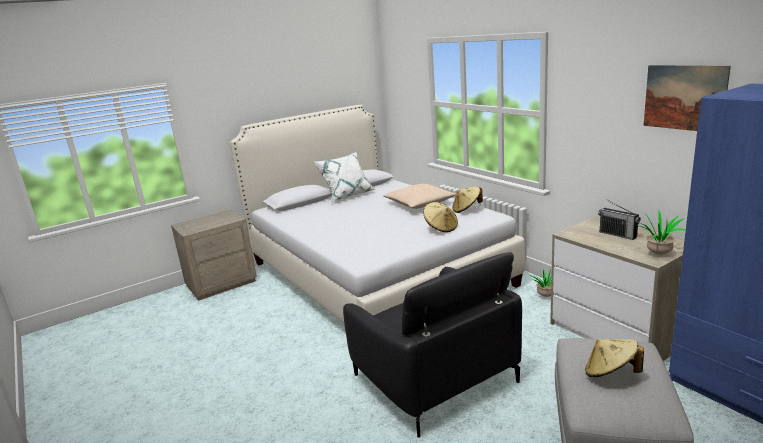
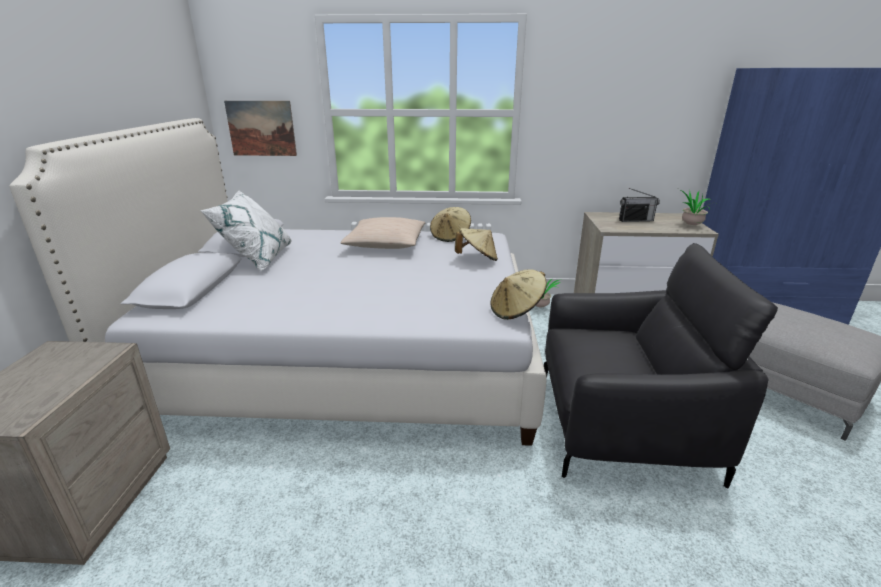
camera: 55 degrees left, 5 degrees up
(610, 373) = (803, 325): beige hat -> beige hat (516, 311)
(684, 97) = (677, 84): picture -> picture (261, 128)

